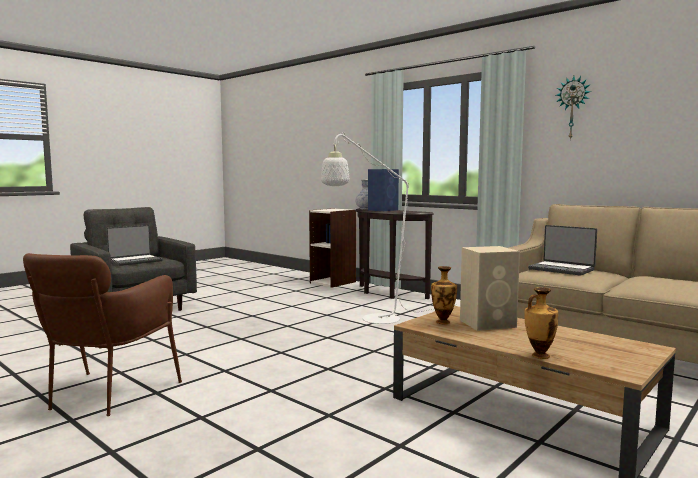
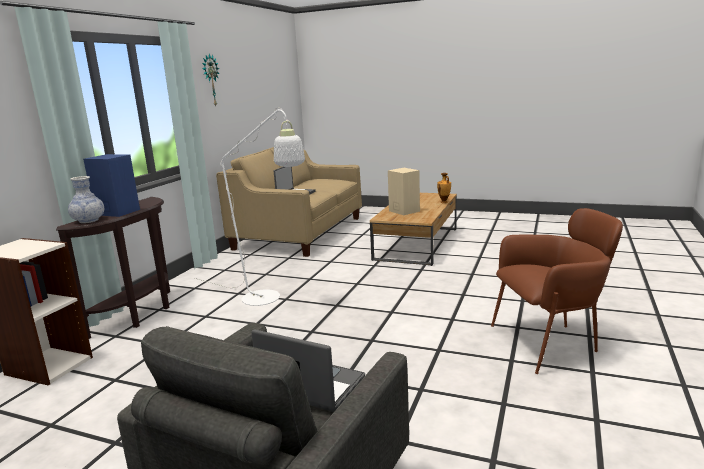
camera: 110 degrees left, 10 degrees up
(443, 322) = (412, 217): vase -> none

